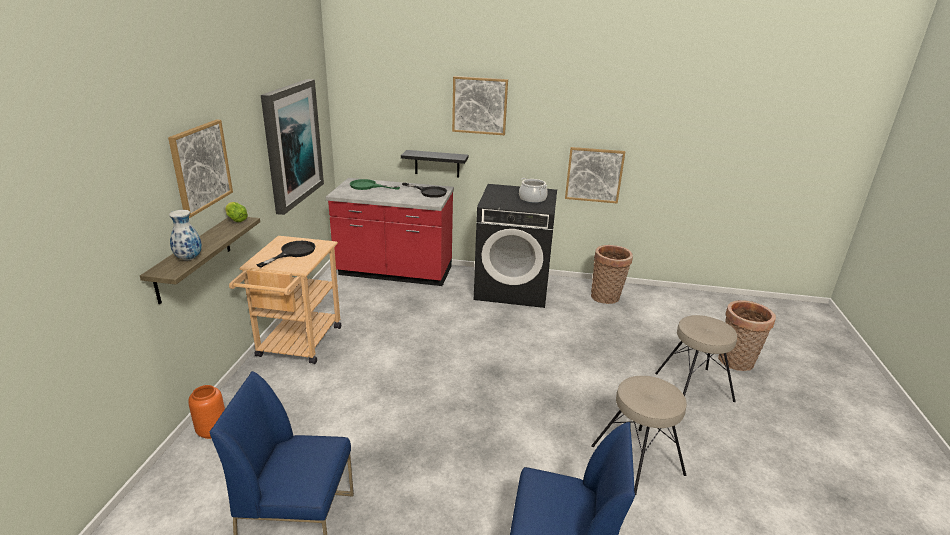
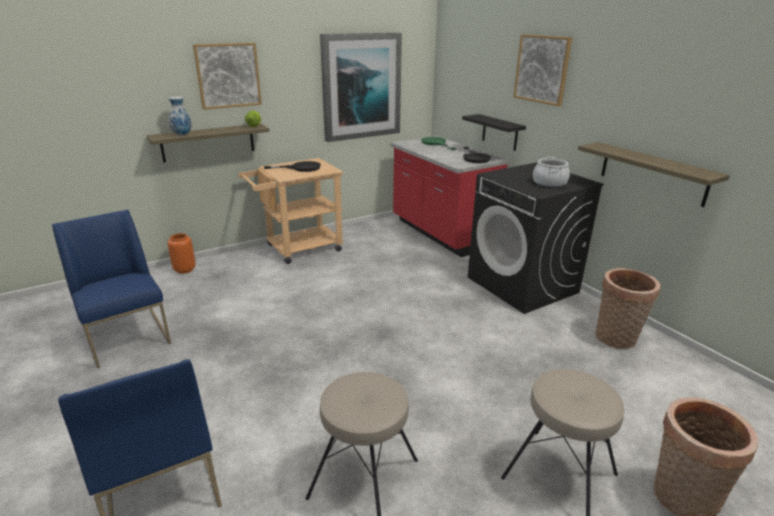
camera: 50 degrees right, 0 degrees up
(594, 175) = (652, 173): picture -> shelf

